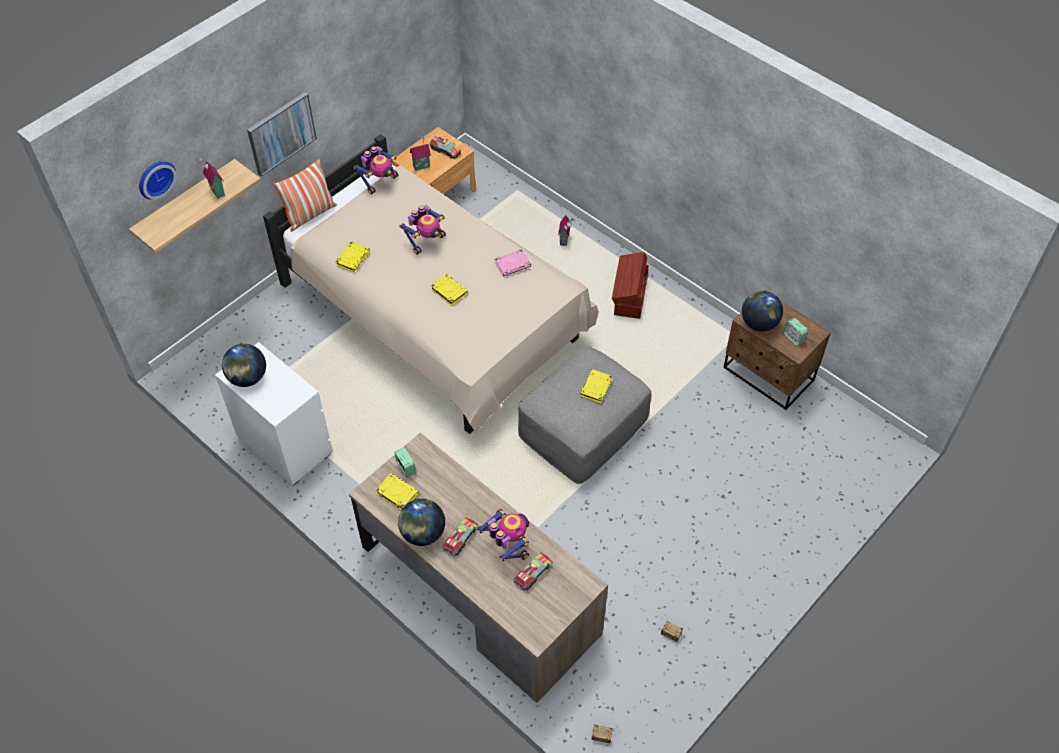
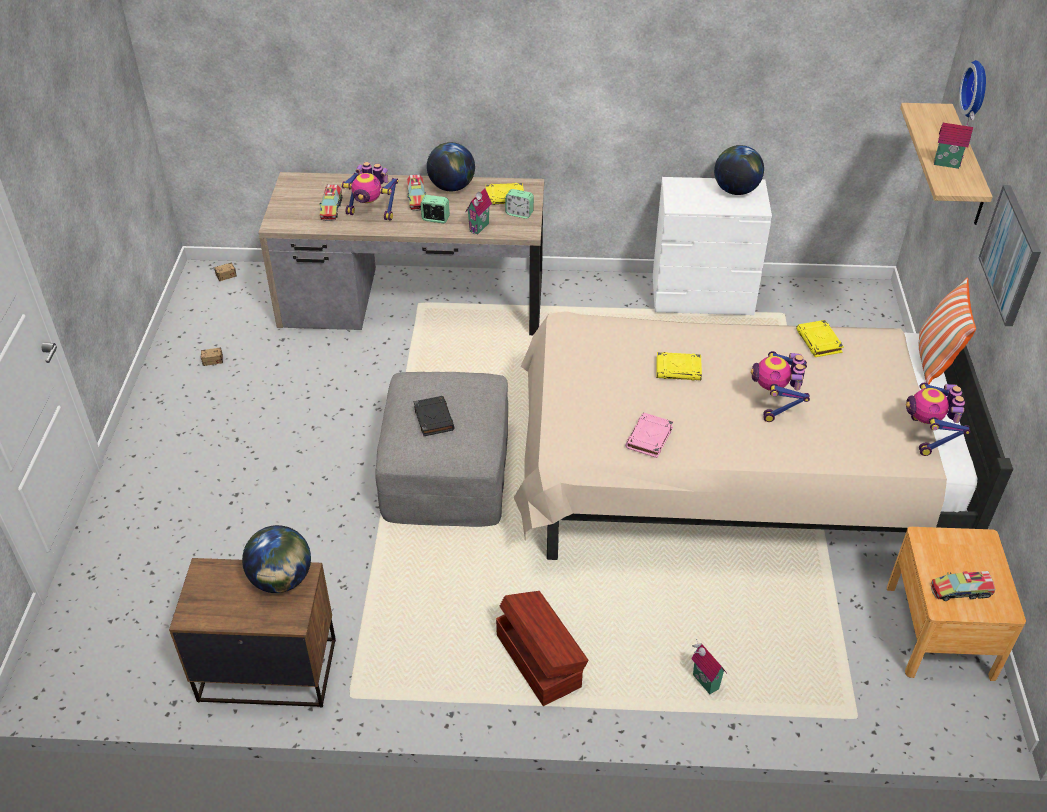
camera: 140 degrees right, 10 degrees down
(421, 165) = (953, 546): toy house -> toy house (480, 228)
(596, 388) = (433, 418): yellow book -> black book
(794, 337) = (220, 589): alarm clock -> alarm clock (435, 219)

